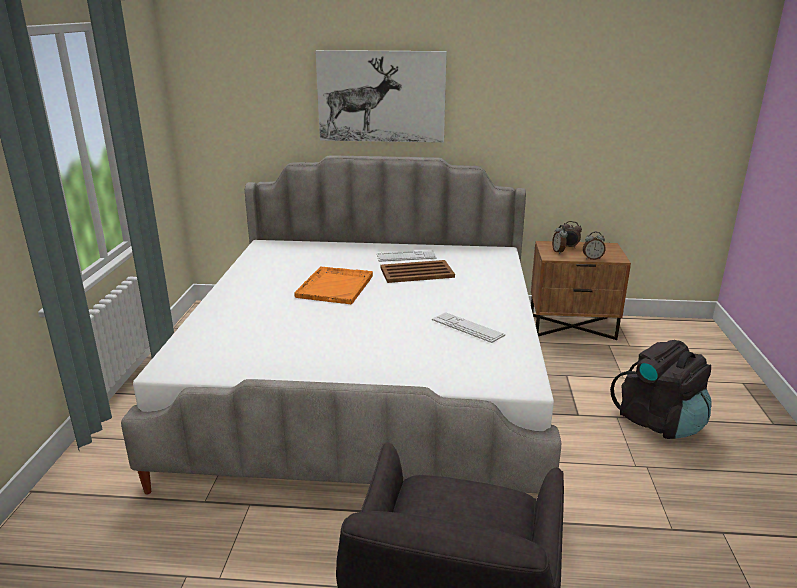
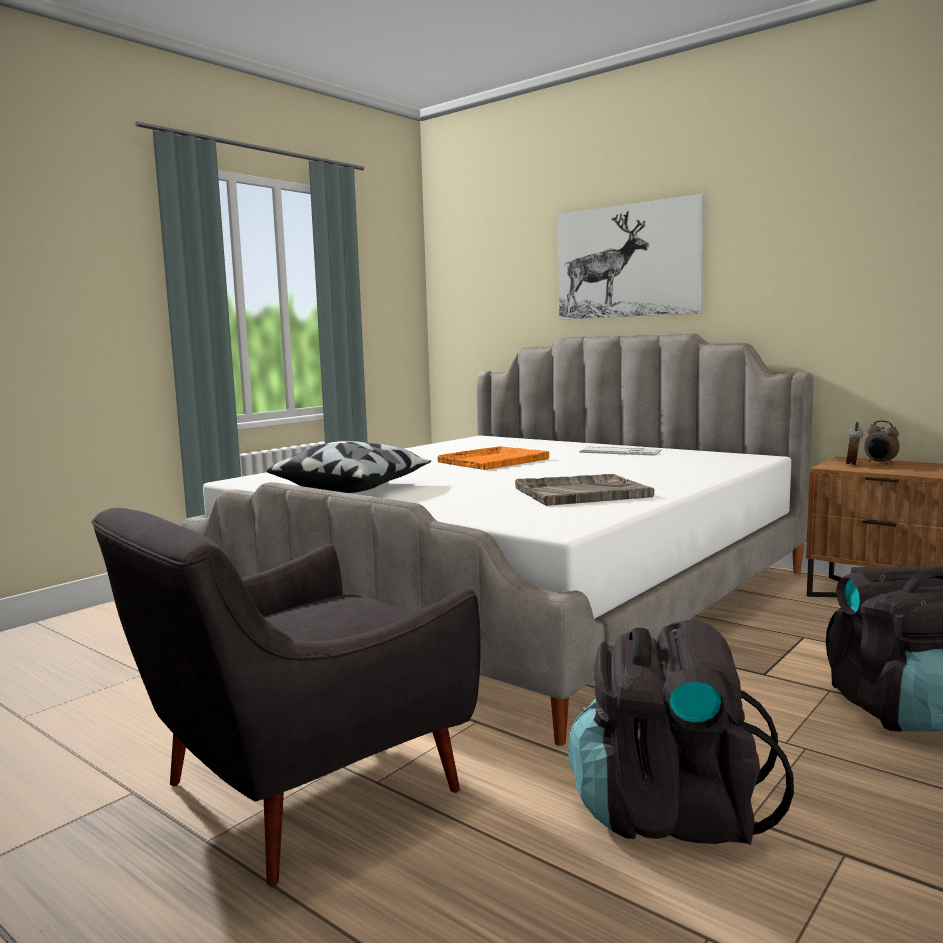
camera: 35 degrees right, 15 degrees down
(294, 359) = (352, 488): none -> pillow
(417, 272) = (608, 460): brown tray -> none
(467, 328) = (580, 492): keyboard -> grey tray
(592, 258) = (899, 472): alarm clock -> none
(639, 542) = (669, 813): none -> black backpack

